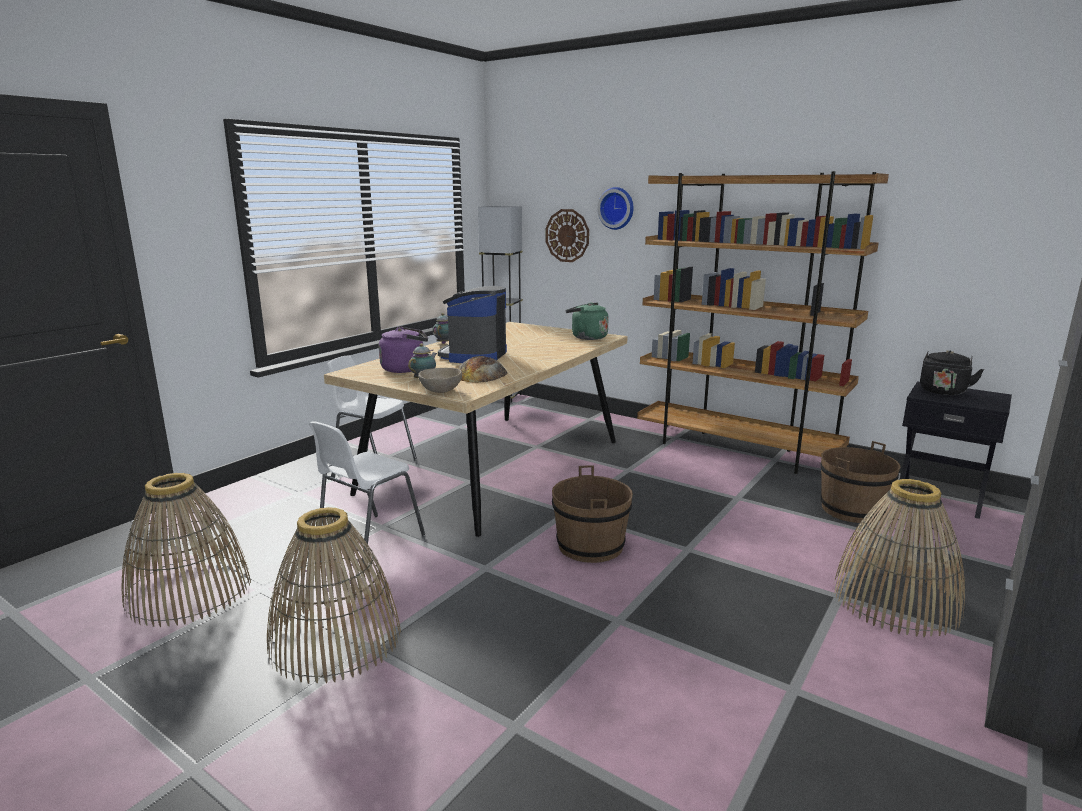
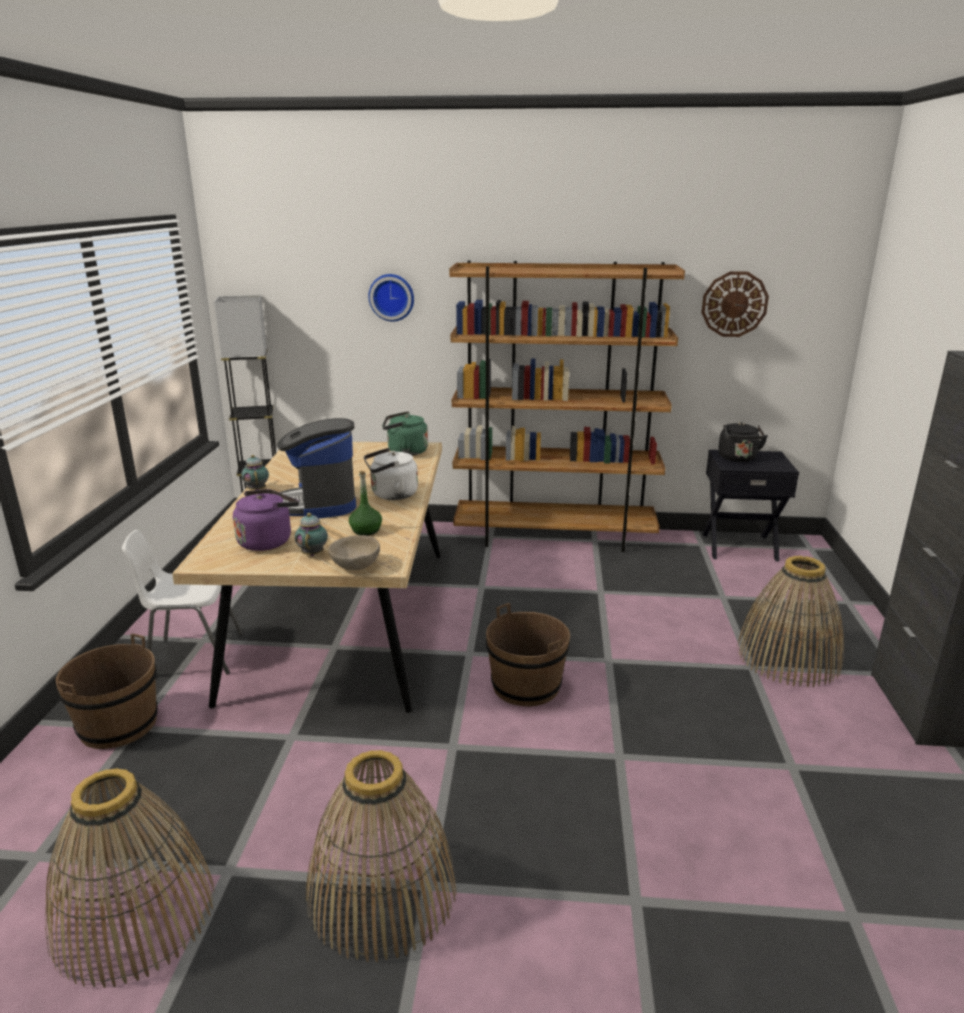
camera: 30 degrees left, 5 degrees up
(368, 541) = (295, 760): white chair -> none
(481, 374) = (366, 530): bread -> green bottle
(534, 359) = (391, 495): none -> white kettle
(567, 235) = (329, 329): wall clock -> wall clock (734, 304)
(852, 510) = (693, 578): brown bucket -> brown bucket (118, 725)

